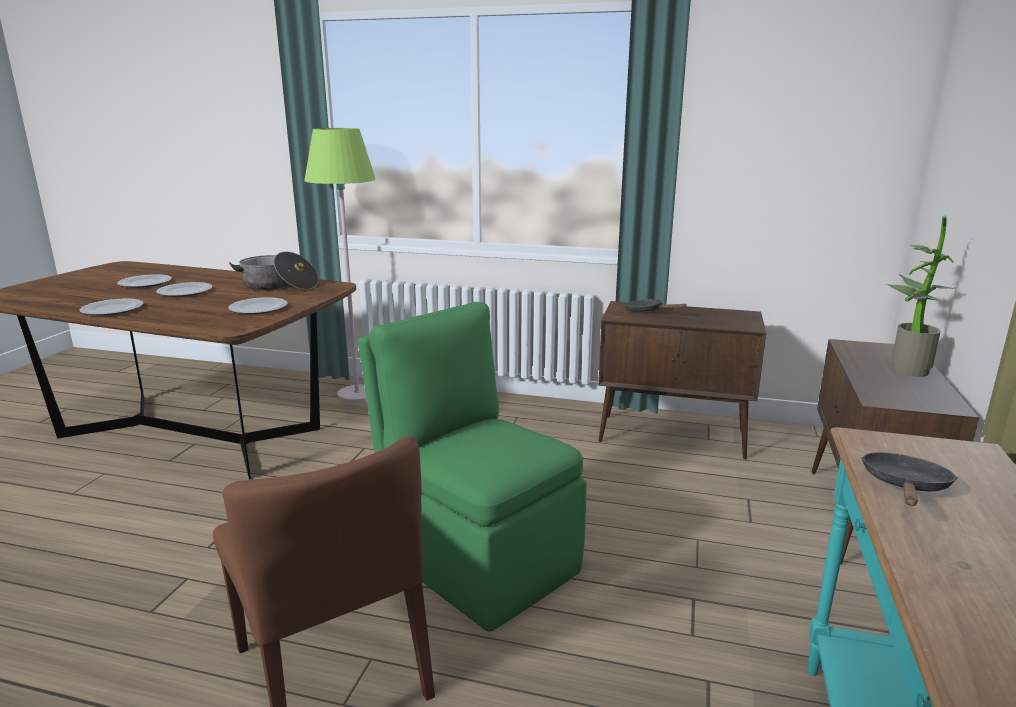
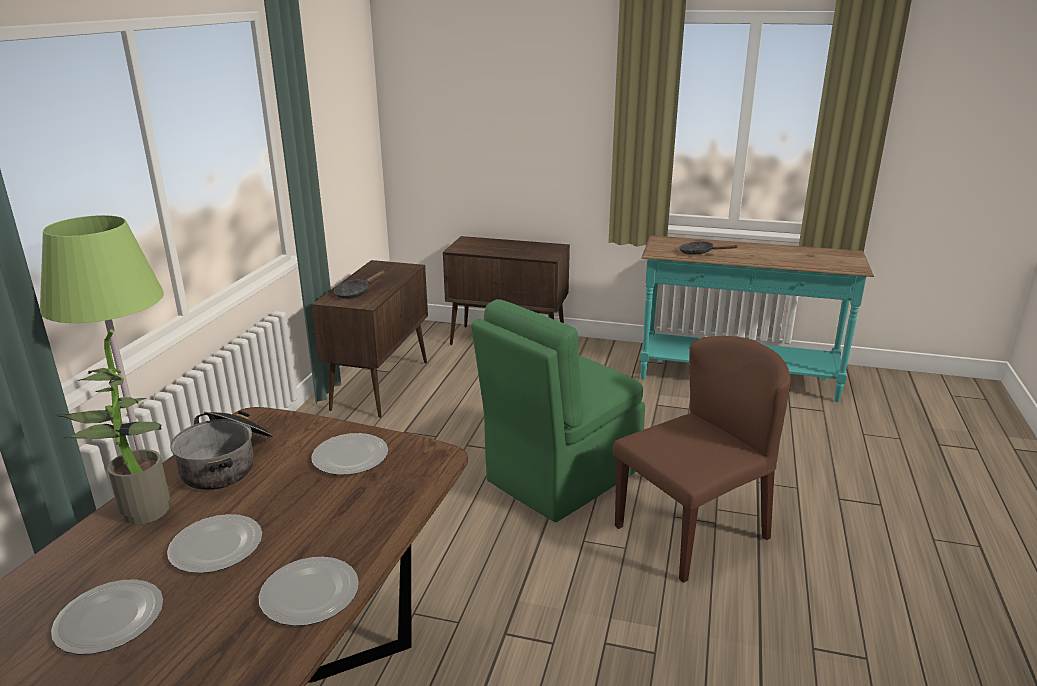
camera: 90 degrees left, 5 degrees up
(904, 369) = (501, 245): potted plant -> potted plant (138, 513)

